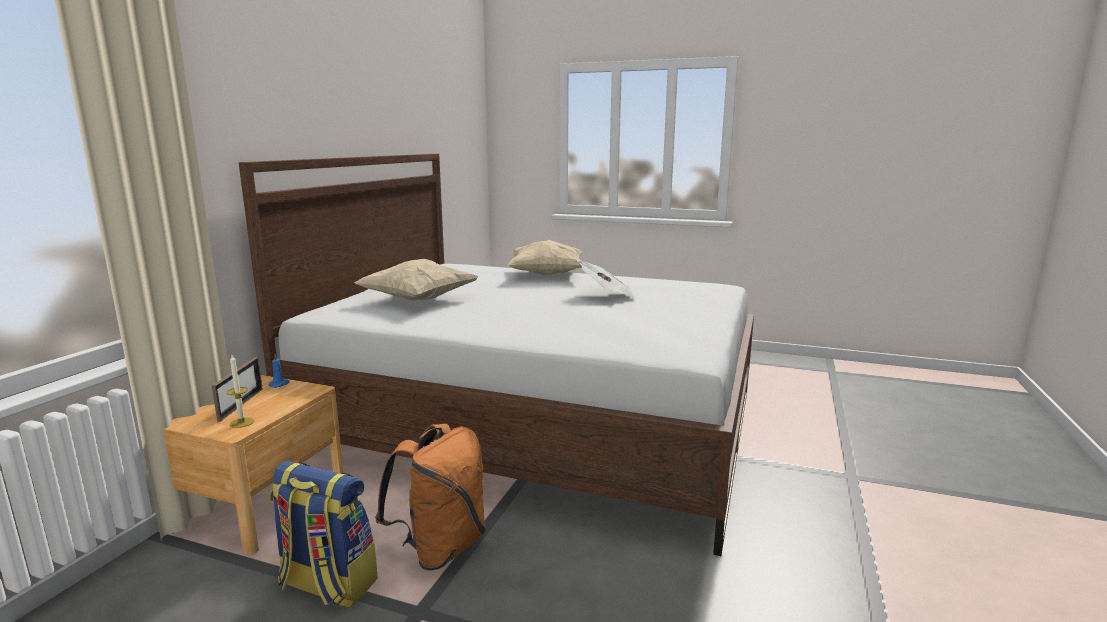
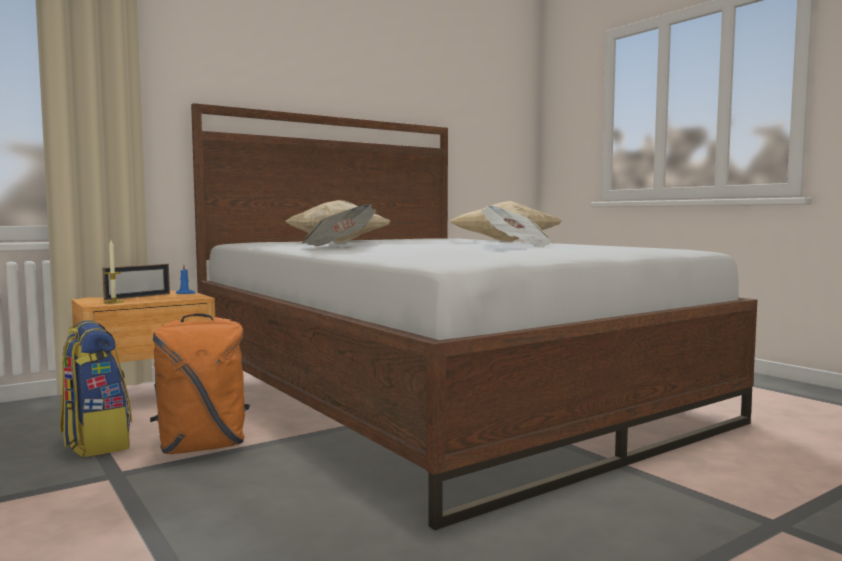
camera: 35 degrees right, 10 degrees down
(486, 323) = (339, 247): none -> newspaper

